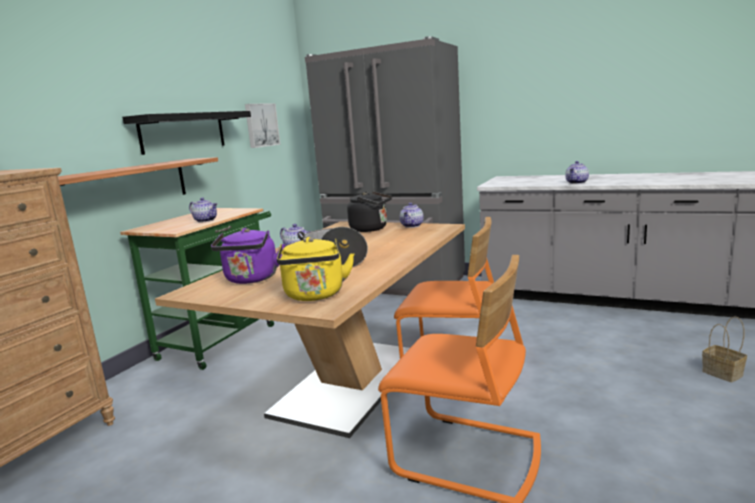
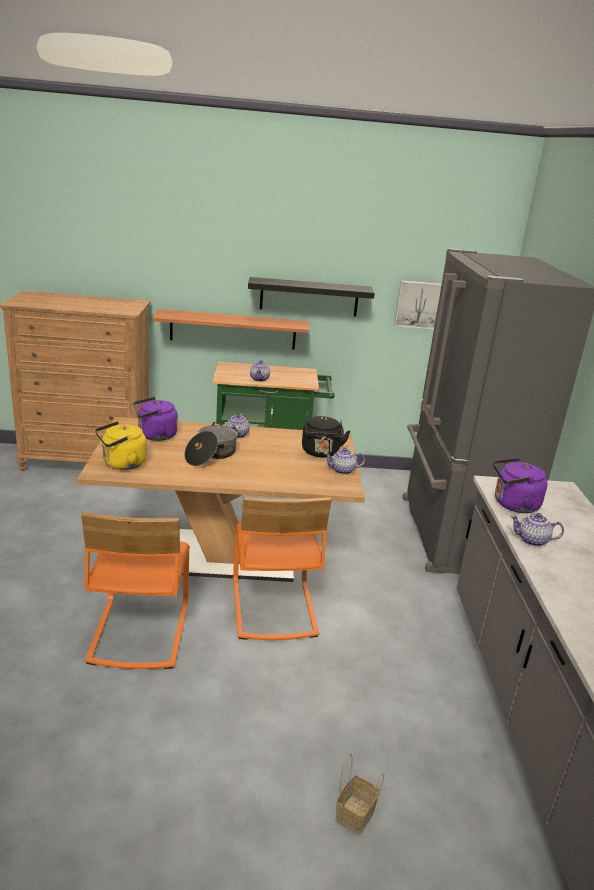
camera: 60 degrees right, 10 degrees up
(526, 183) = (513, 505): none -> purple kettle

